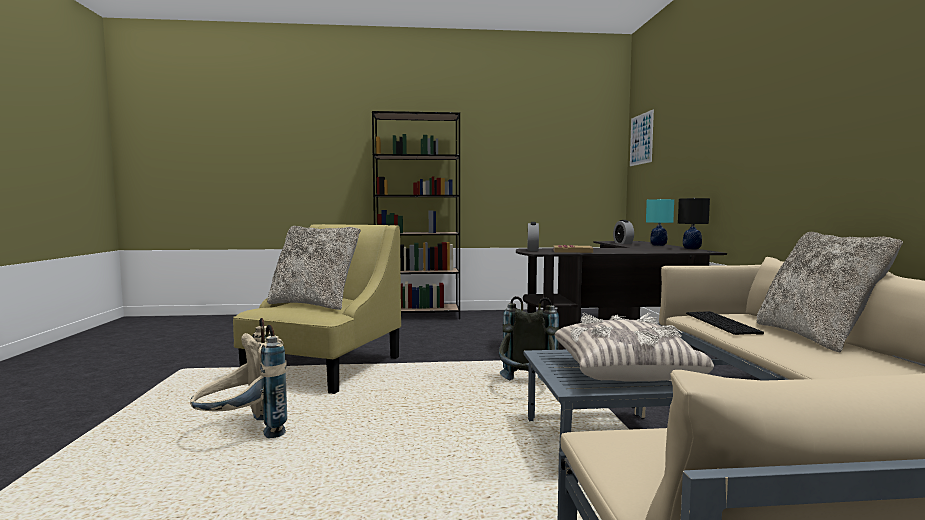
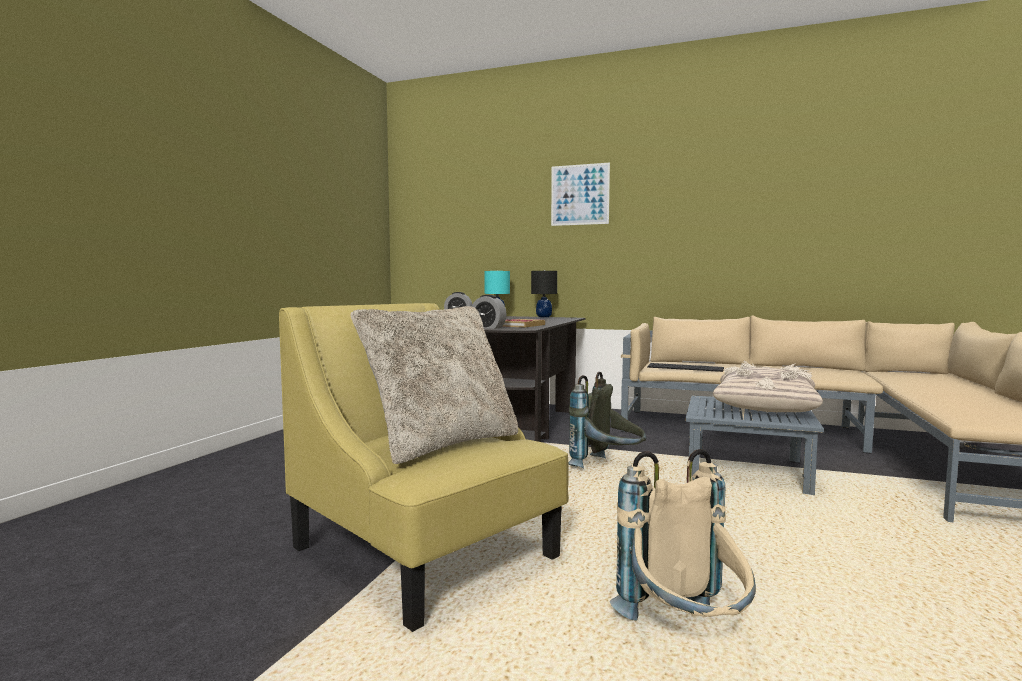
camera: 65 degrees left, 0 degrees up
(418, 315) = (226, 461): beige bookcase -> none
(641, 139) = (421, 205): picture -> picture (580, 194)
(815, 336) = (732, 364): beige pillow -> none

